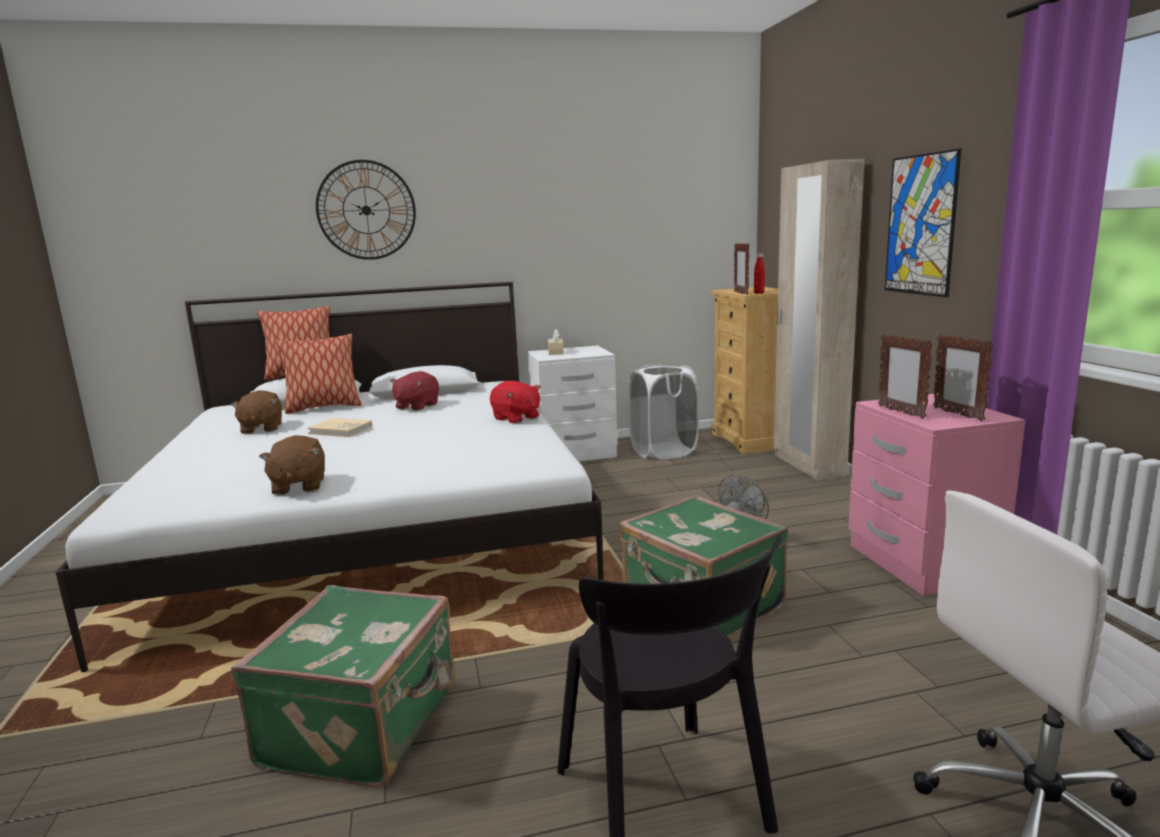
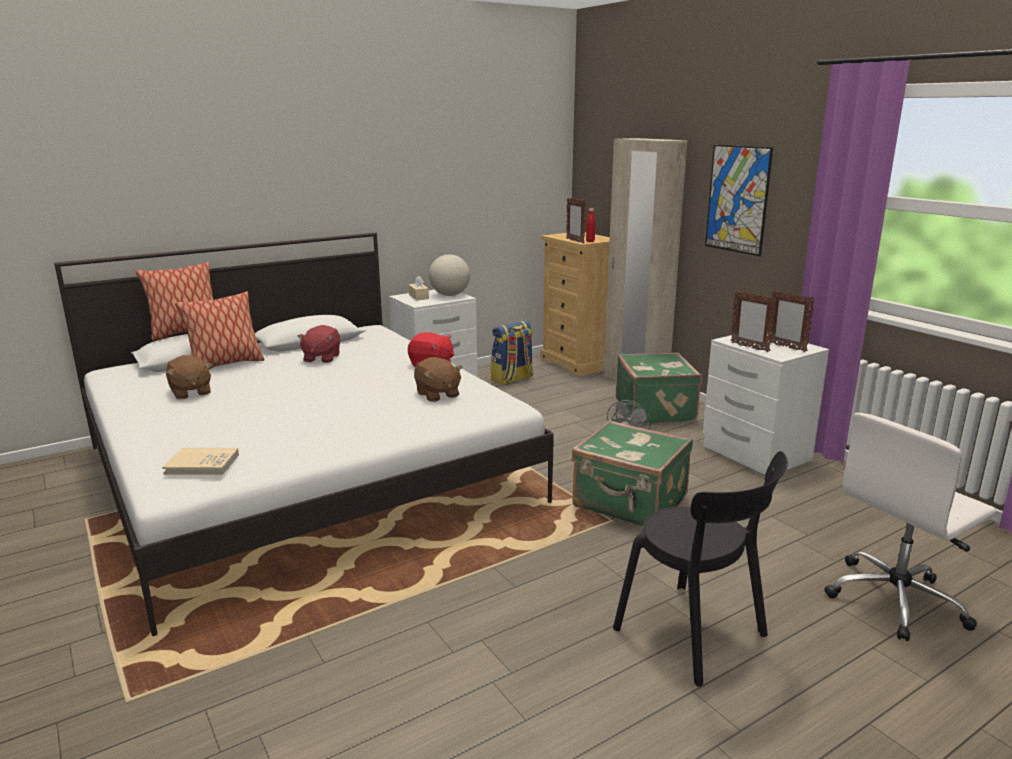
camera: 20 degrees left, 5 degrees up
(298, 486) = (313, 447): brown plush toy -> brown plush toy (437, 395)
(340, 430) = (279, 388): beige book -> beige book (202, 464)
(365, 726) = (451, 628): green suitcase -> green suitcase (656, 411)
(366, 210) = (239, 165): wall clock -> none
(590, 351) = (450, 295): none -> globe
(663, 452) = (512, 379): white laundry basket -> backpack
(920, 563) = (755, 453): pink nightstand -> white nightstand

